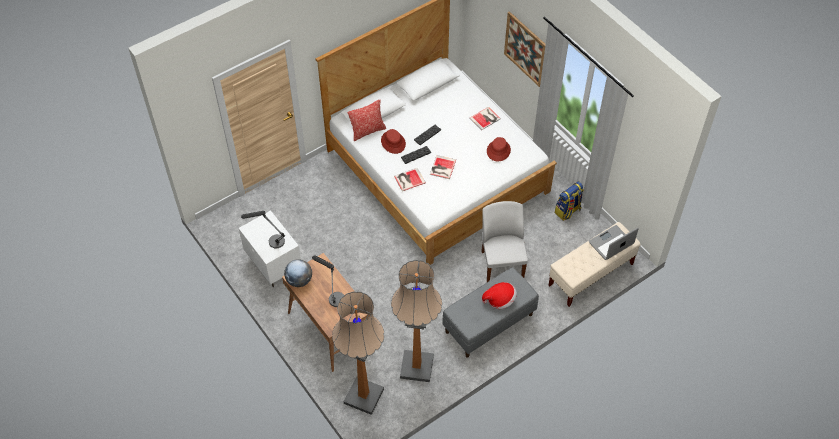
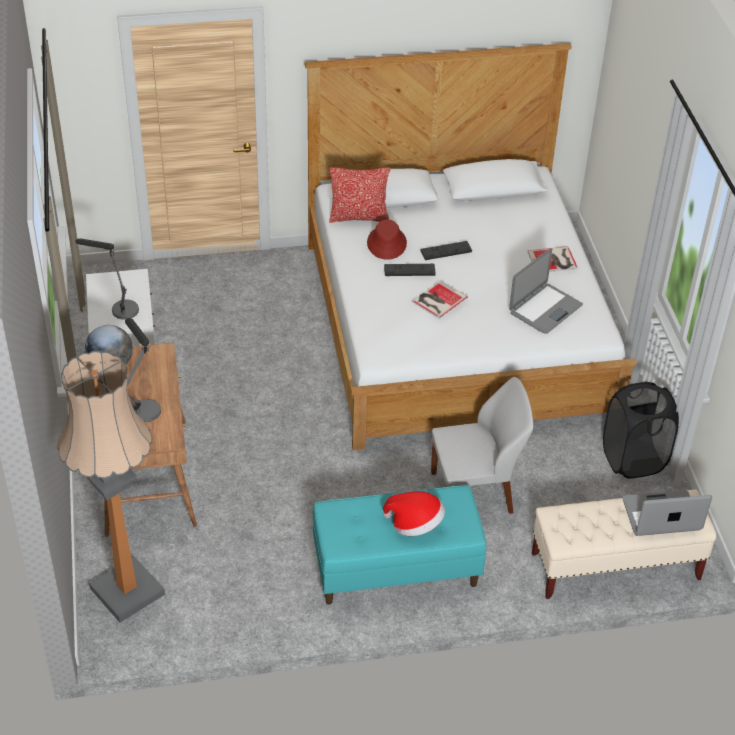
camera: 25 degrees right, 10 degrees down
(408, 179) = (375, 297): book -> none
(416, 367) = (237, 584): floor lamp -> none
(489, 323) = (395, 570): grey bench -> turquoise bench
(498, 150) = (545, 309): red hat -> laptop
(502, 264) = (474, 492): white chair -> white chair turned 60 degrees clockwise
(525, 49) = (649, 157): picture -> none
(567, 211) = (633, 459): backpack -> black laundry basket

